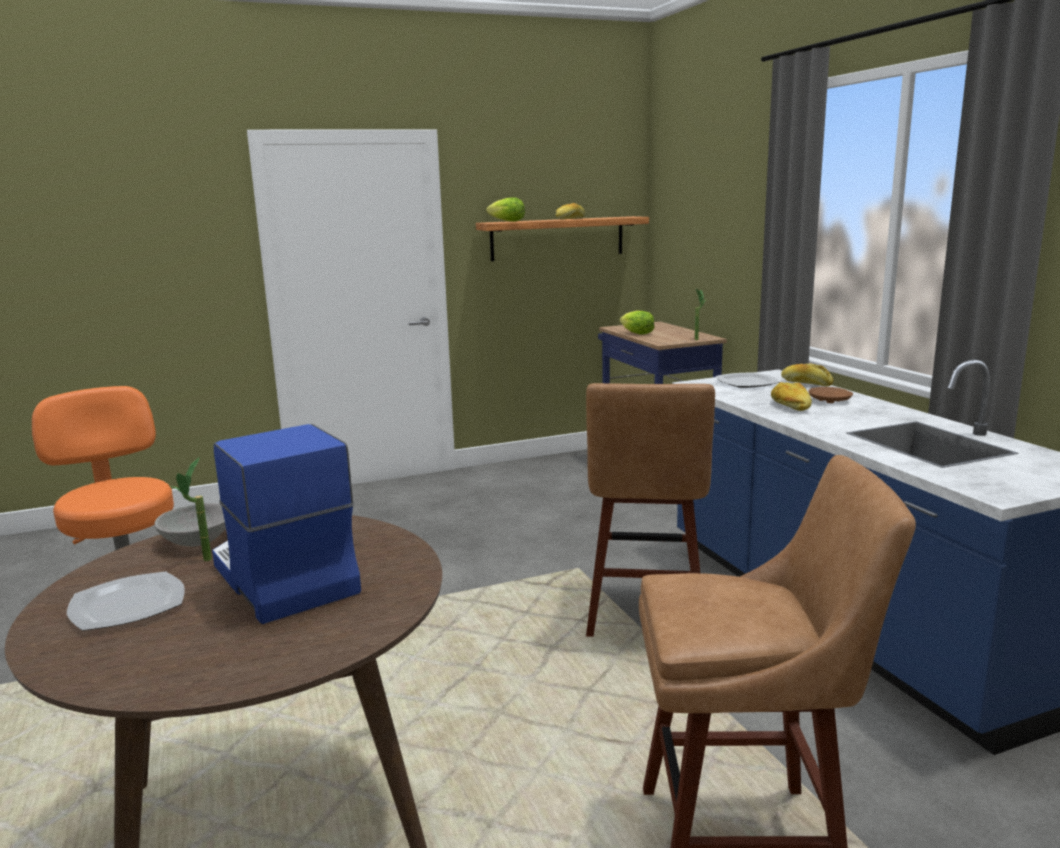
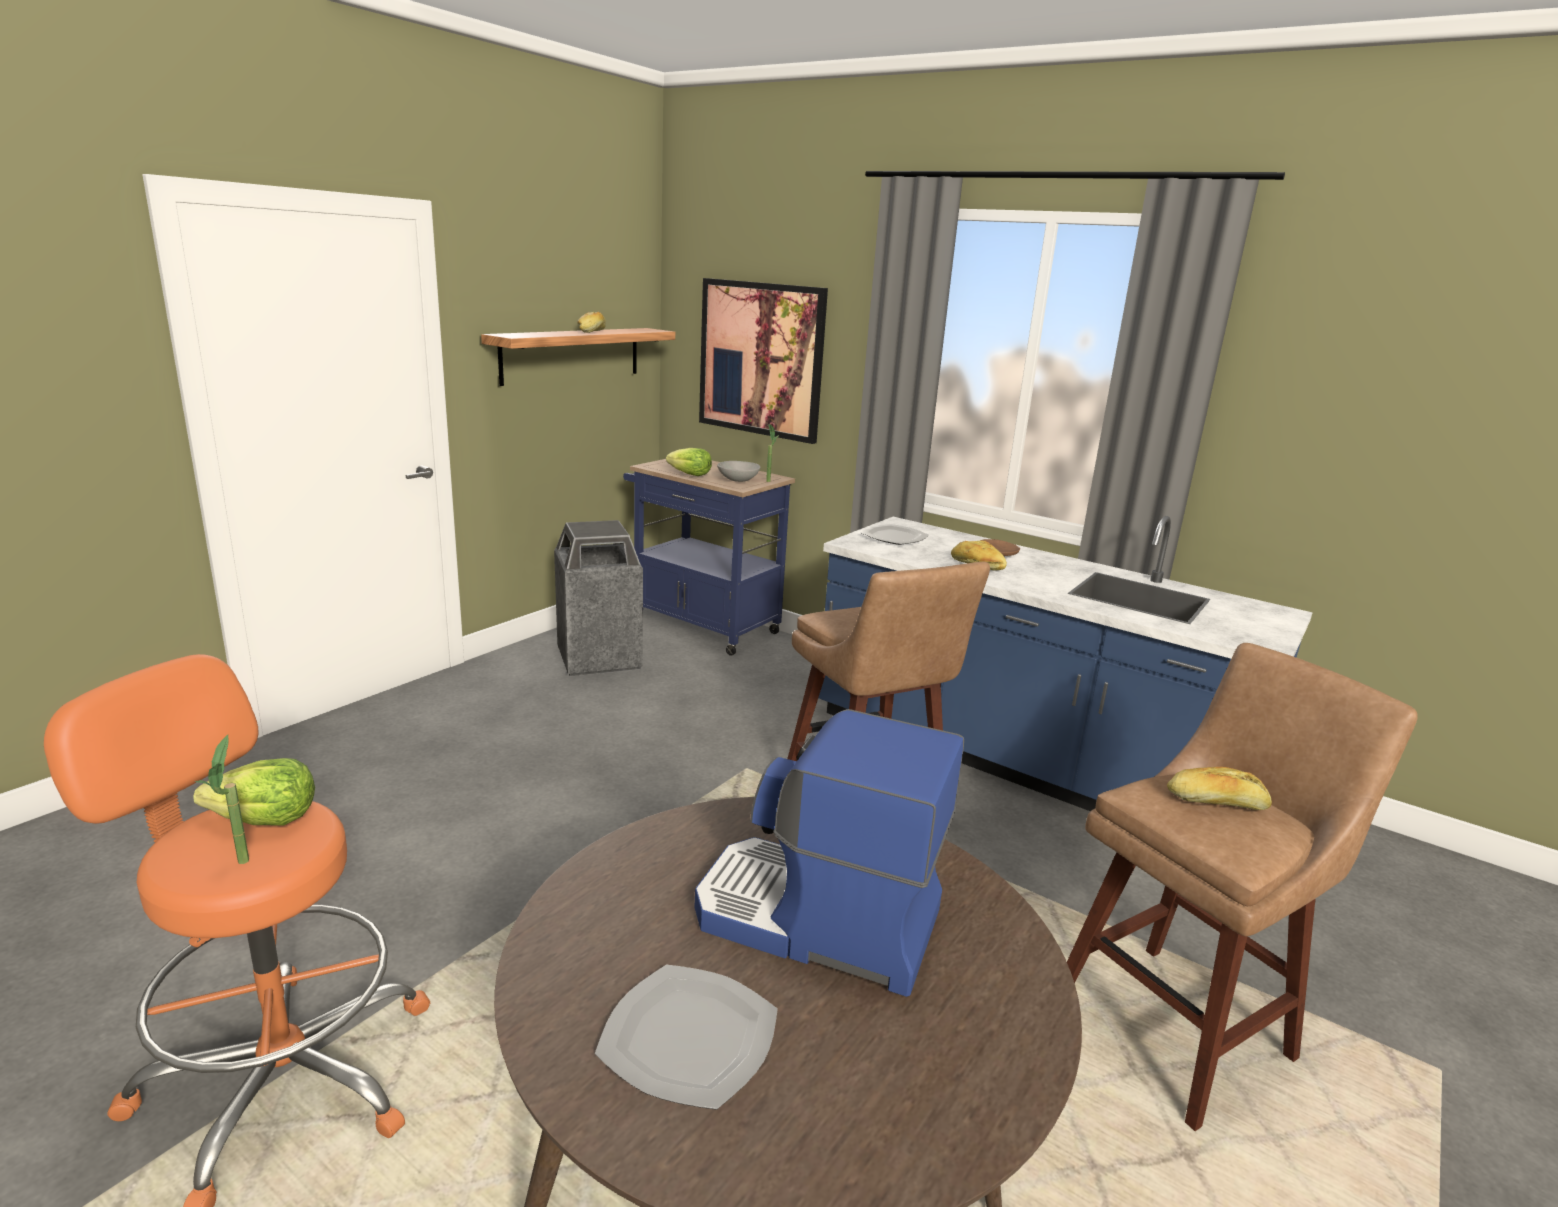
camera: 35 degrees left, 5 degrees up
(198, 541) = (606, 896): grey bowl -> grey bowl (738, 480)
(201, 563) = (673, 931): potted plant -> potted plant (239, 867)
(507, 221) = (525, 334): lettuce -> lettuce (265, 819)
(548, 479) = (598, 659): none -> trash can
(707, 234) = (761, 359): none -> picture
(806, 383) = (945, 533): bread -> bread (1216, 802)

